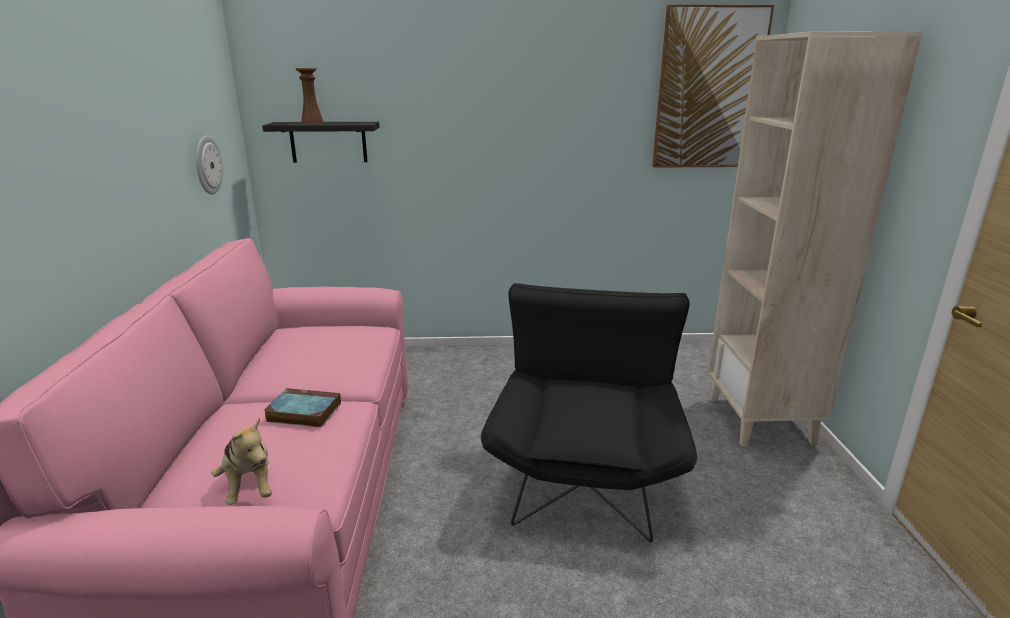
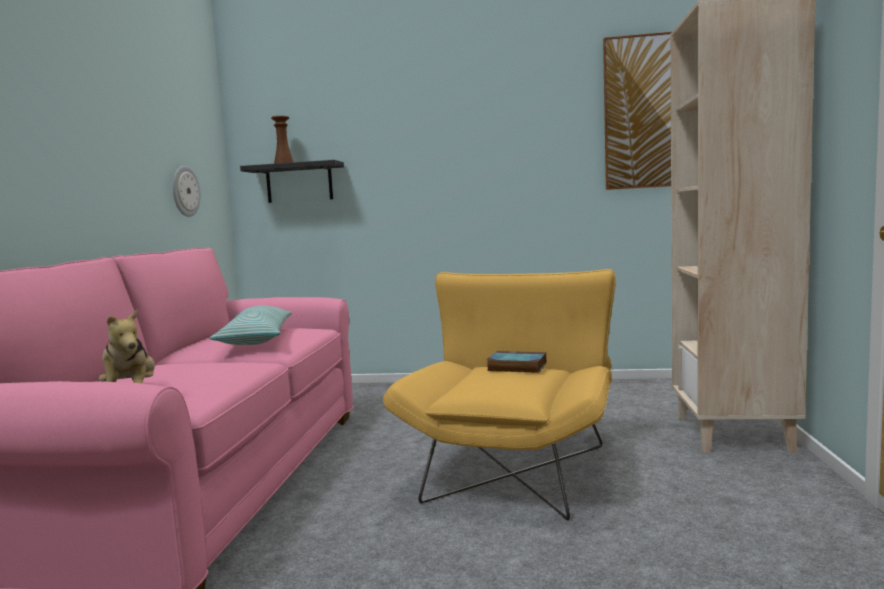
camera: 10 degrees right, 15 degrees down
(302, 412) = (211, 363): book -> book (515, 367)
(326, 356) = (256, 339): none -> pillow
(586, 468) = (517, 465): black armchair -> yellow armchair

